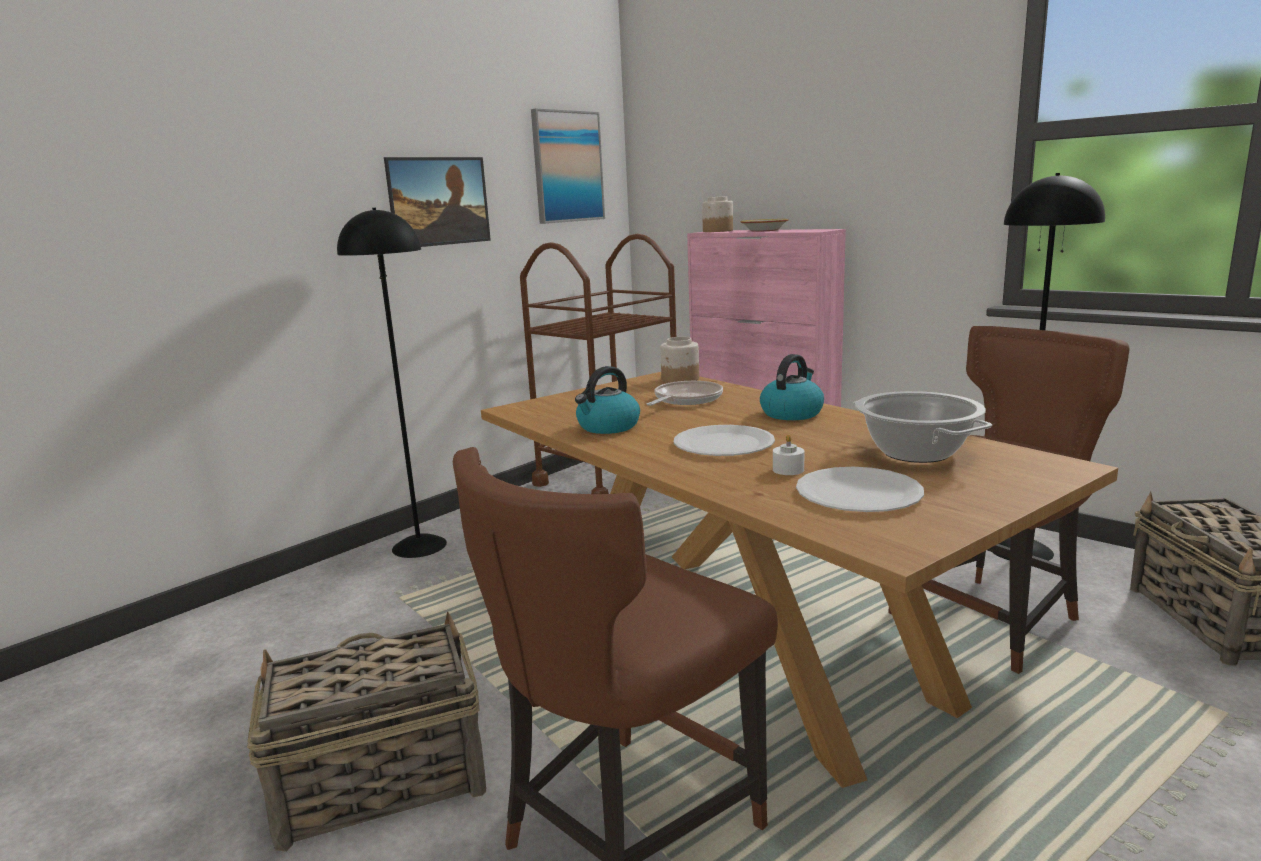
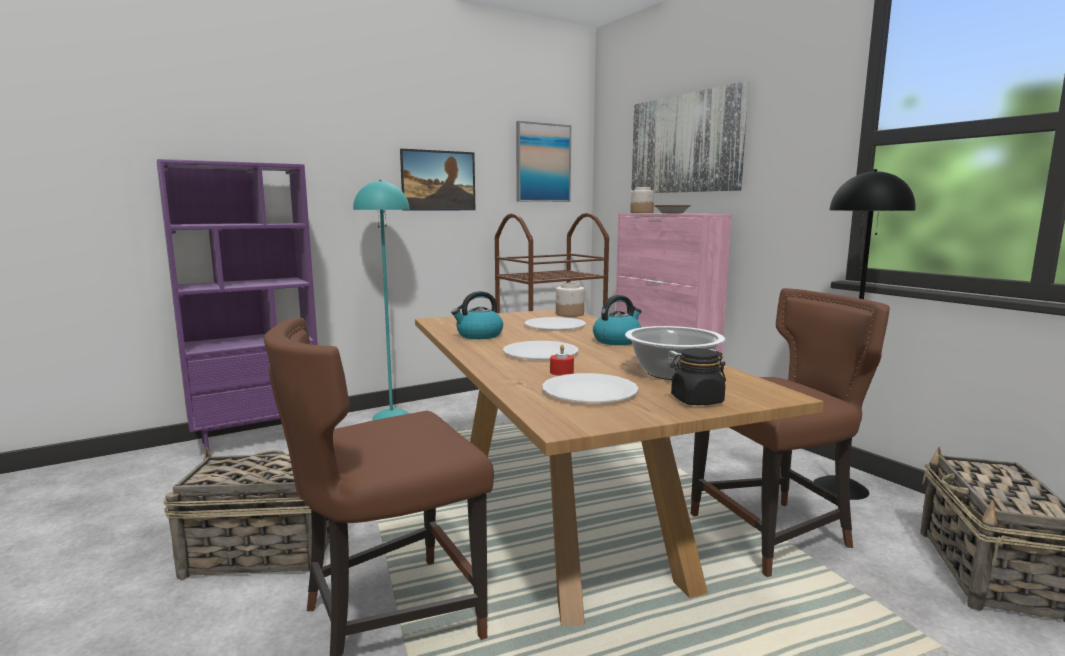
camera: 15 degrees right, 5 degrees down
(242, 614) = (258, 439): none -> purple bookcase
(418, 546) = (391, 416): black floor lamp -> turquoise floor lamp
(685, 400) = (554, 326): frying pan -> white plate
(770, 137) = (685, 144): none -> picture
(788, 470) = (561, 372): white candle -> red candle
(993, 488) = (696, 400): none -> black jar

